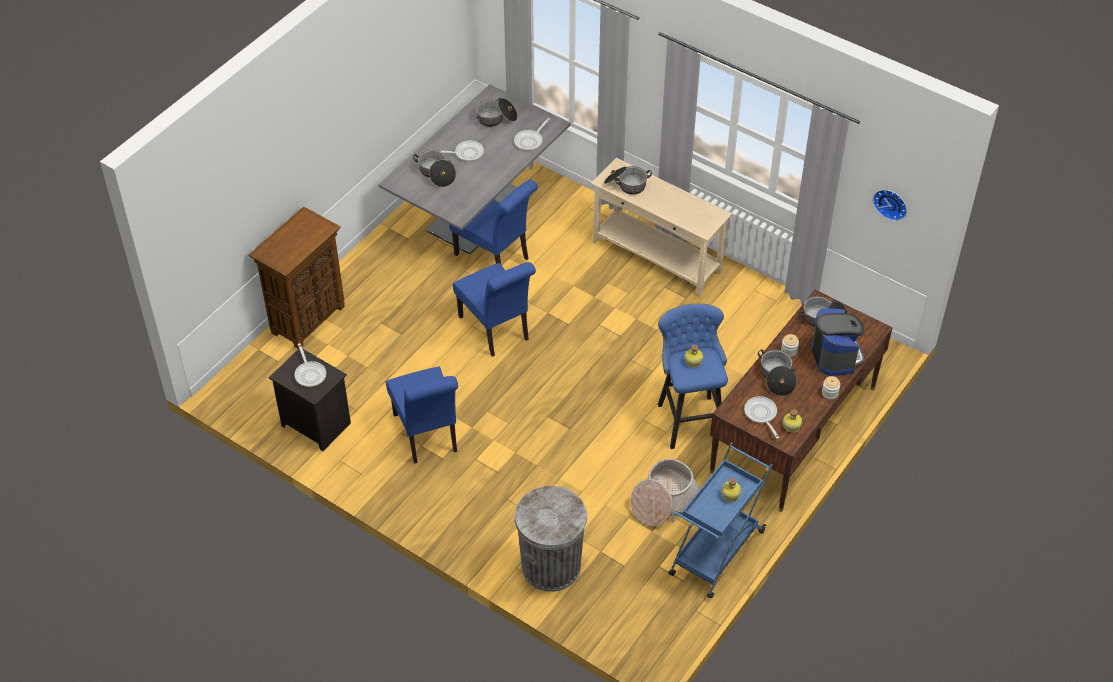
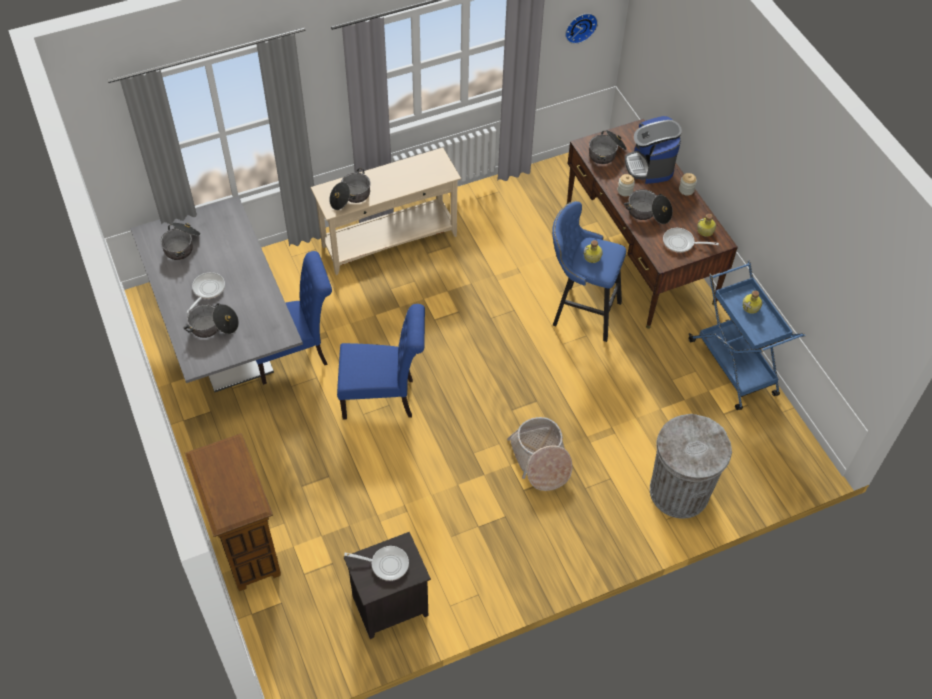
camera: 60 degrees left, 5 degrees up
(427, 436) = (470, 516): blue chair -> none
(530, 141) = (235, 235): frying pan -> none
(663, 500) = (657, 375): basket -> basket (540, 460)
(835, 356) = (650, 166): coffee machine -> coffee machine turned 120 degrees counterclockwise

